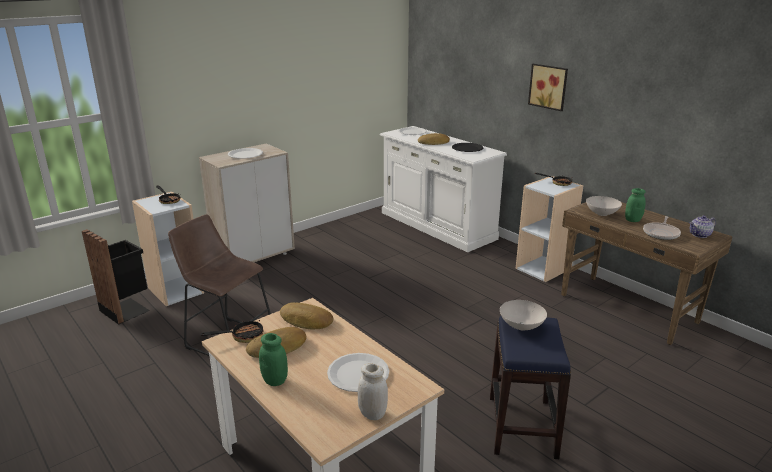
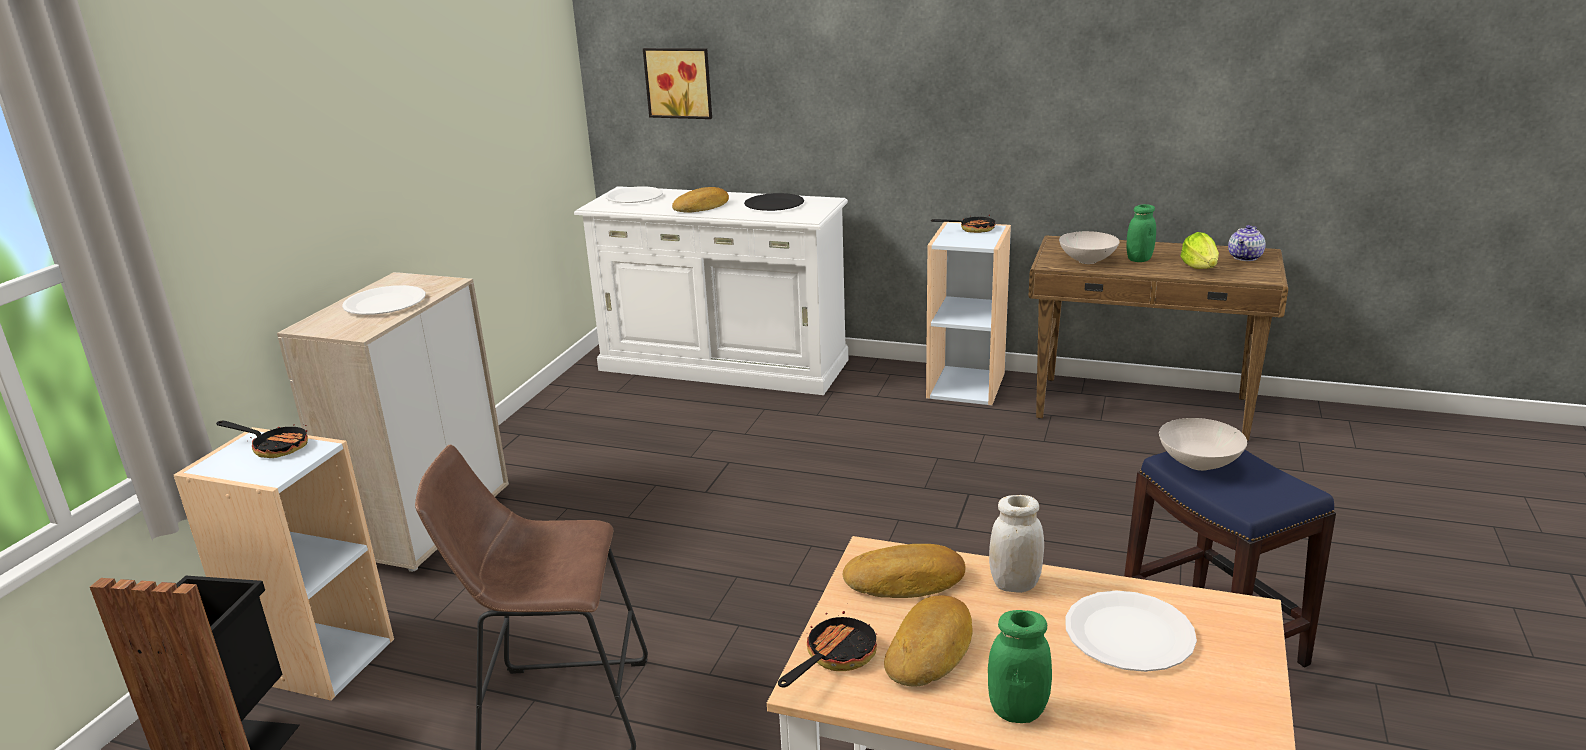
camera: 30 degrees left, 0 degrees up
(372, 414) = (1250, 689): white jar -> white jar (1014, 584)
(549, 86) = (916, 64): picture -> picture (679, 82)
(661, 233) = (1199, 268): frying pan -> lettuce

